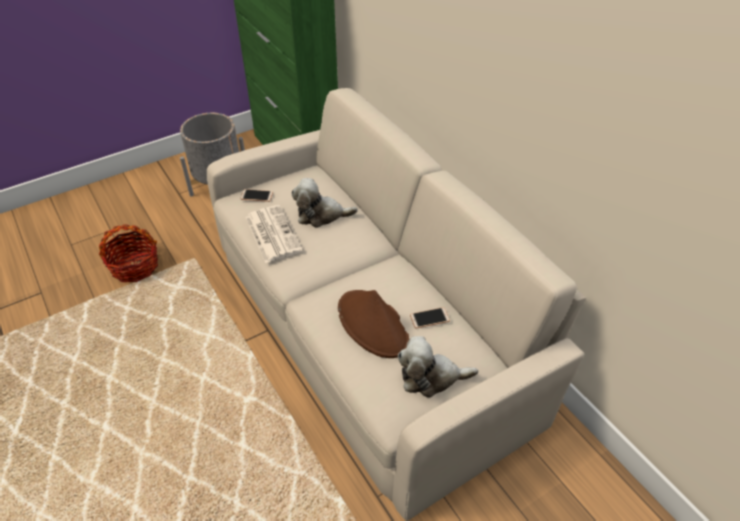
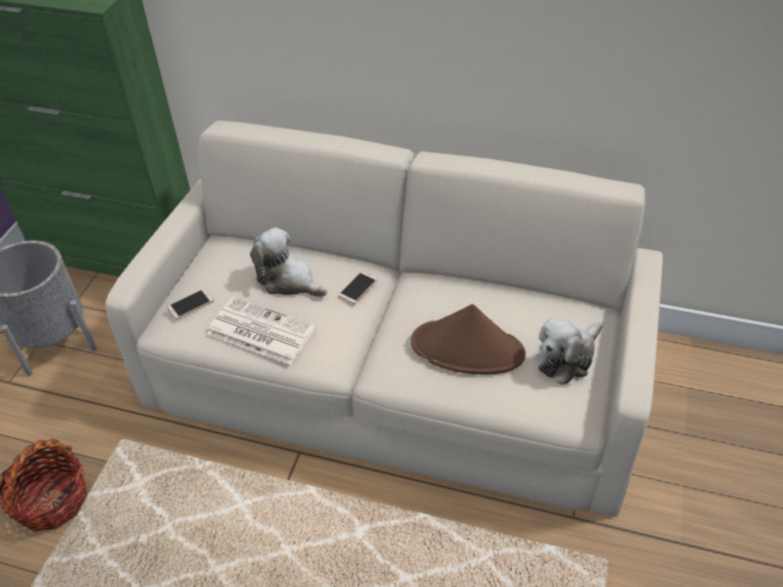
camera: 40 degrees left, 0 degrees up
(321, 215) = (288, 280): plush toy -> plush toy turned 75 degrees clockwise
(429, 318) = (508, 308): phone -> phone (358, 288)

